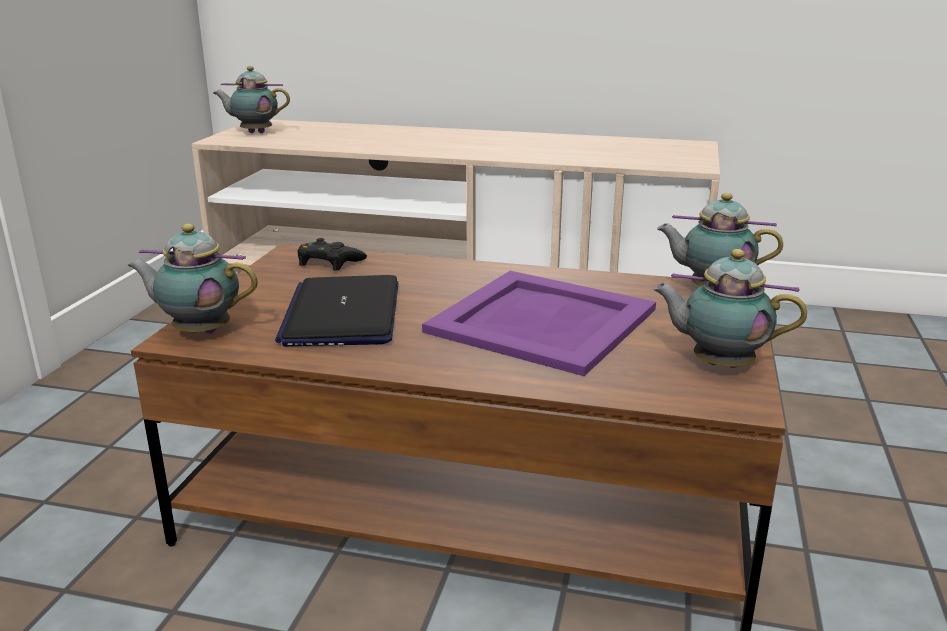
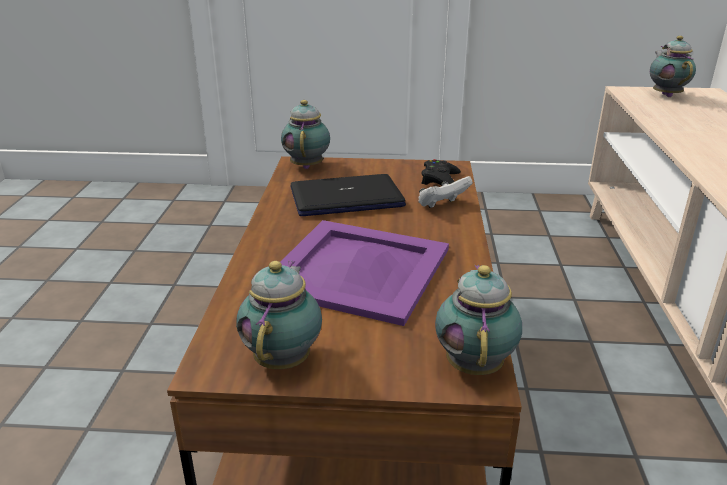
camera: 80 degrees right, 5 degrees up
(401, 269) = (442, 205): none -> white game controller

